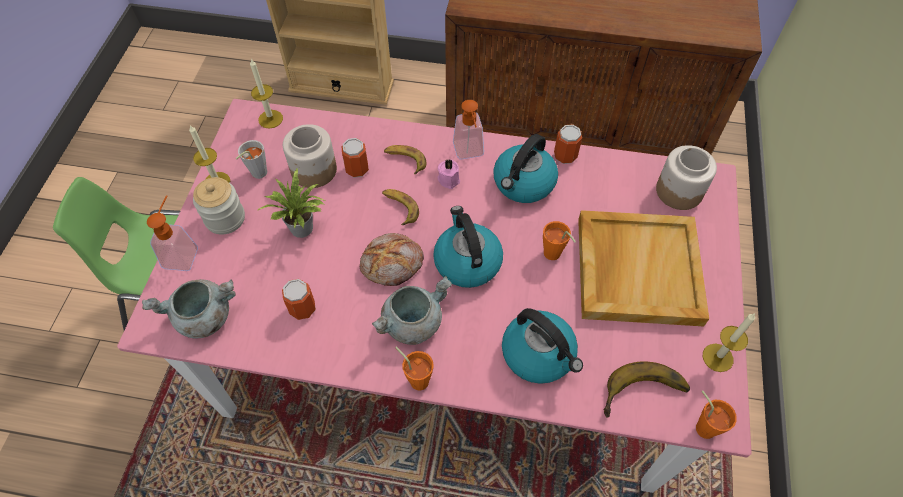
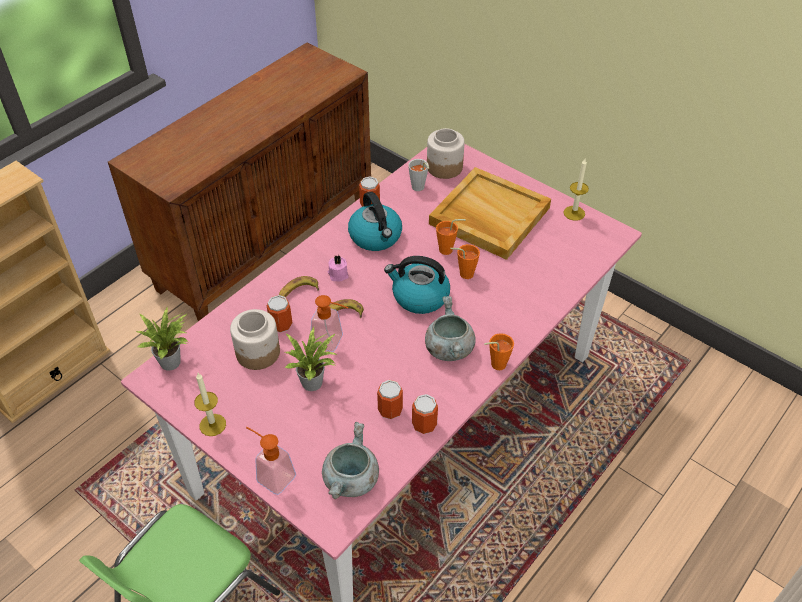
camera: 60 degrees left, 10 degrees down
(225, 218) = (258, 432): jar -> none
(256, 174) = (228, 393): grey cup -> grey cup (419, 189)
(270, 119) = (173, 361): candle -> potted plant
(300, 347) = (424, 424): none -> can
(393, 264) = (390, 339): bread -> none
(469, 153) = (323, 253): soap dispenser -> soap dispenser (332, 342)
(539, 354) = (518, 292): kettle -> none
(645, 397) = (580, 257): banana -> none
(702, 425) = (612, 242): orange cup -> orange cup (463, 274)

